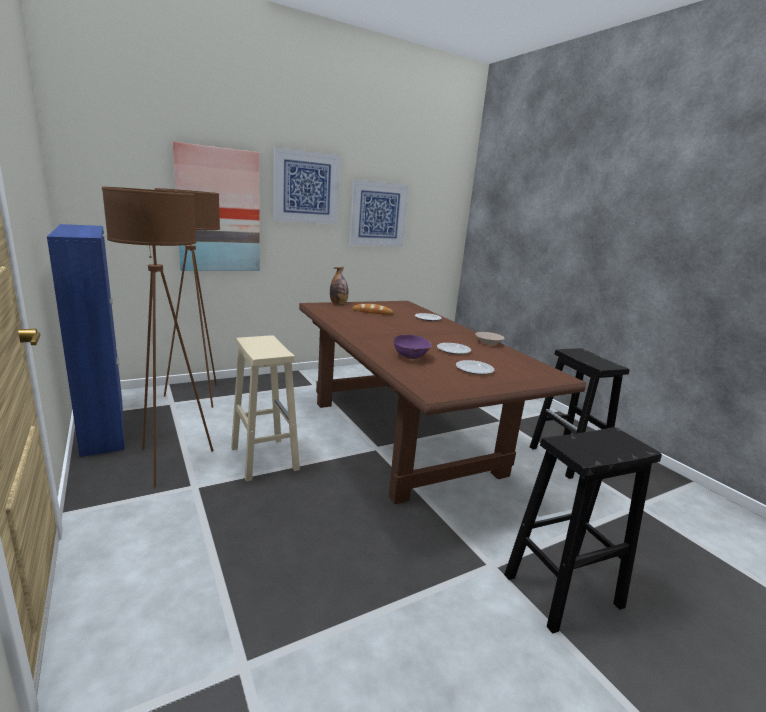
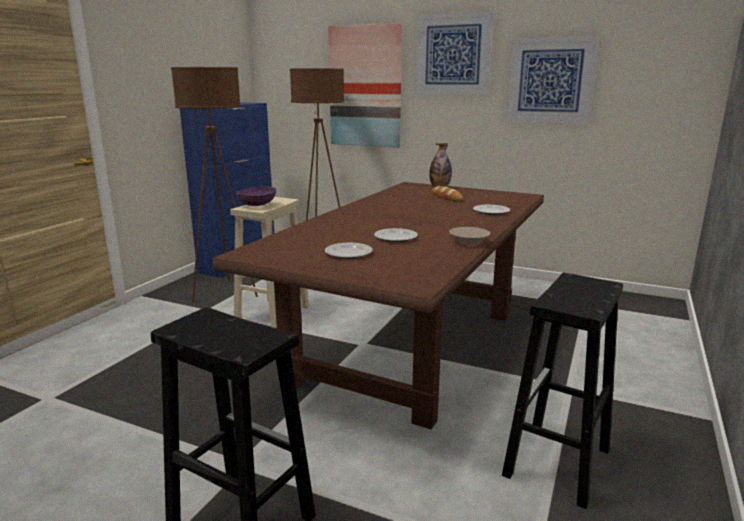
camera: 55 degrees right, 0 degrees up
(411, 357) = (331, 231): purple bowl -> purple bowl (257, 205)

